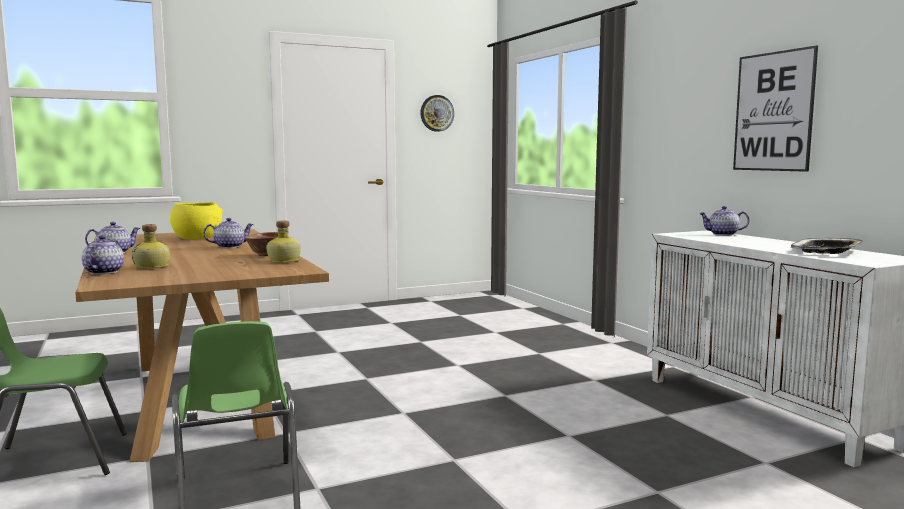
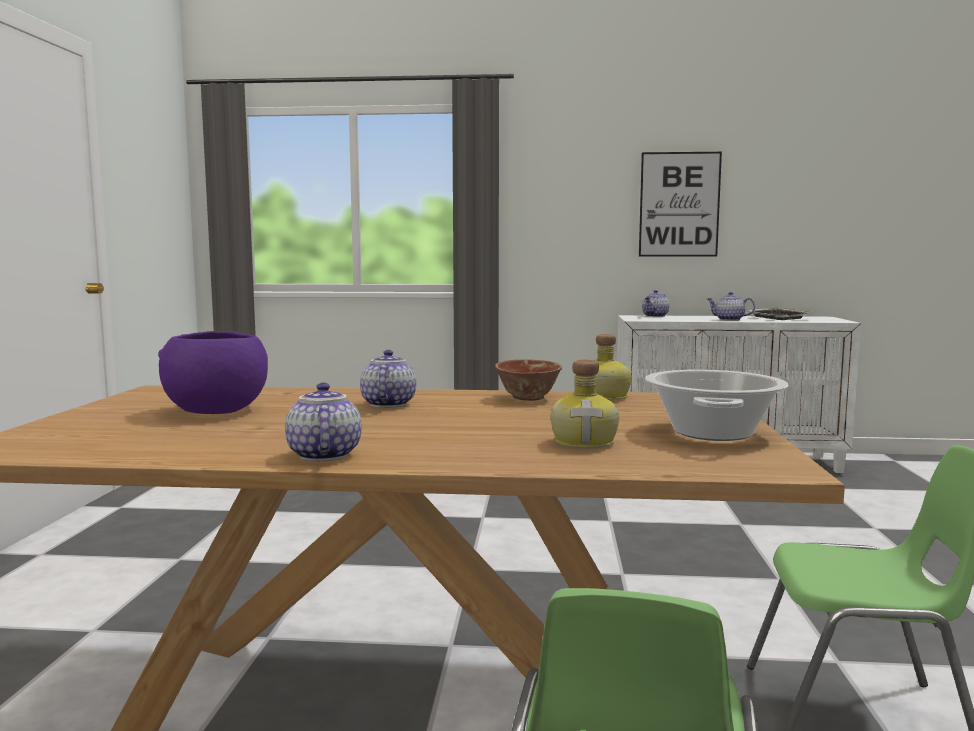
camera: 60 degrees left, 0 degrees up
(103, 272) = (622, 466): teapot -> teapot (729, 320)
(187, 276) = (711, 433): none -> cooking pot
(197, 238) = (215, 410): yellow bowl -> purple bowl
(437, 113) = (141, 176): wall clock -> none

